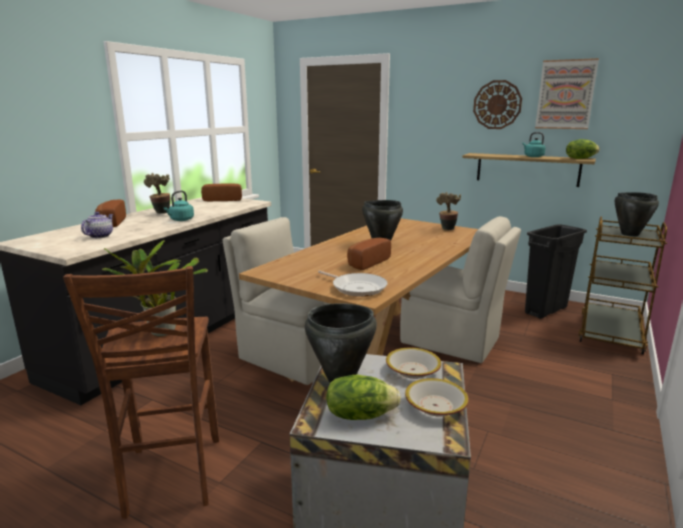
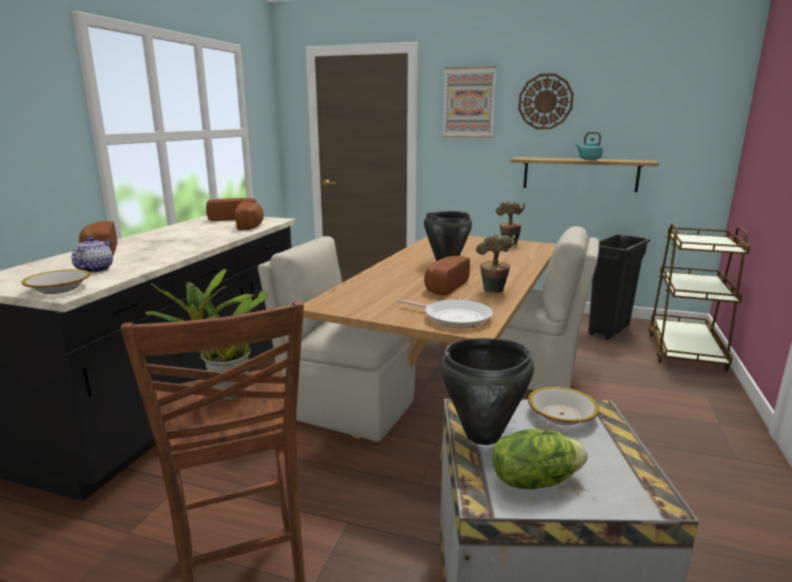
camera: 10 degrees left, 0 degrees up
(161, 213) = (163, 238): potted plant -> potted plant (493, 292)
(181, 220) = (195, 245): turquoise kettle -> none
(233, 206) = (251, 225): none -> bread
(435, 406) = (616, 458): bowl -> bowl (58, 289)
(565, 94) = (621, 90): picture -> picture (469, 103)
(580, 158) = (641, 160): lettuce -> none
(629, 234) = (704, 241): black cooking pot -> none

